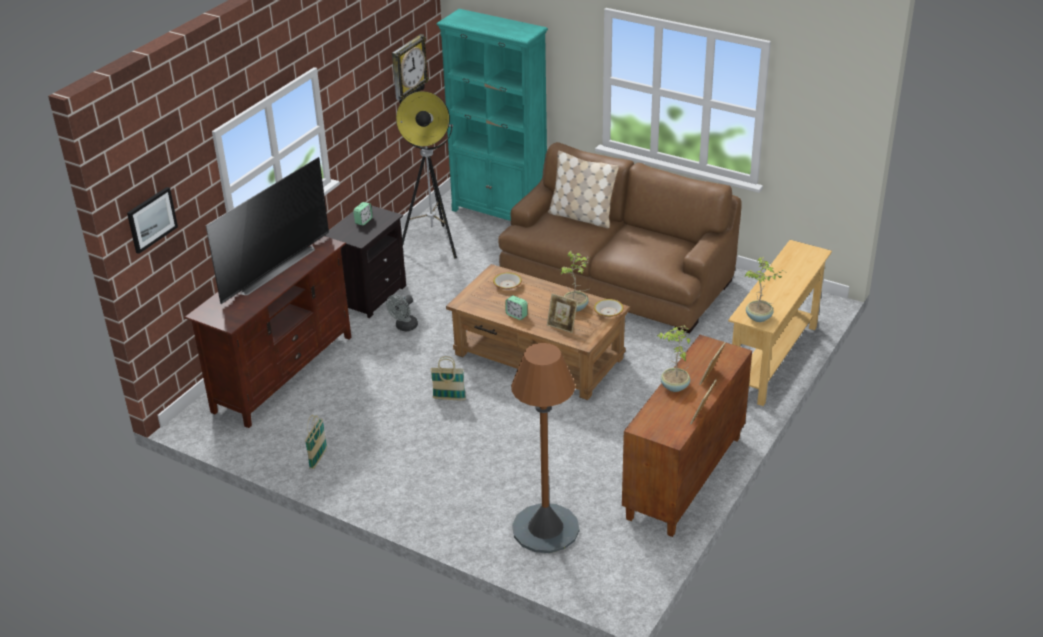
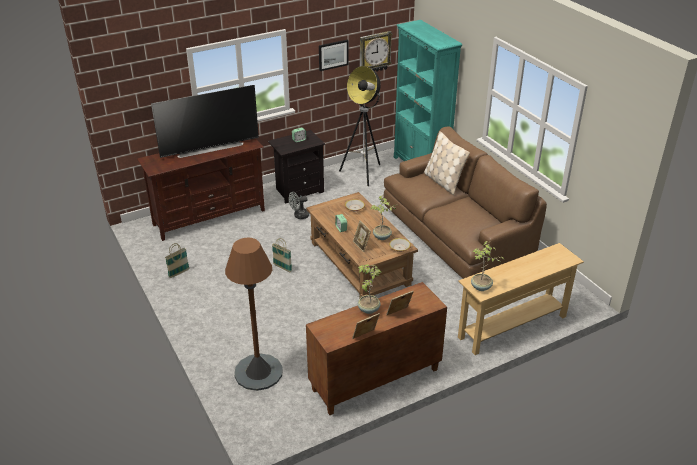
camera: 30 degrees right, 0 degrees up
(151, 219) = (126, 91): picture -> picture (333, 55)

